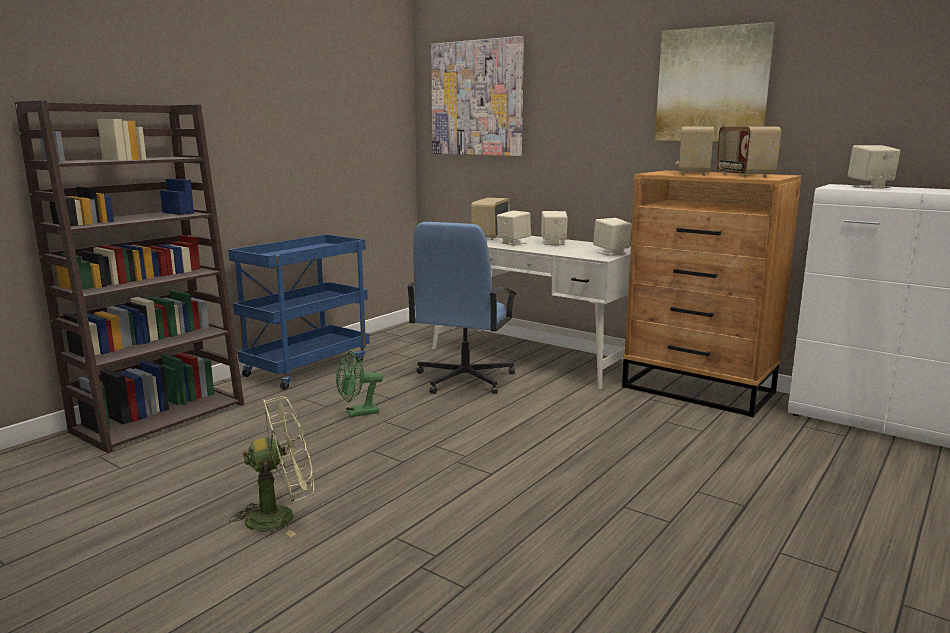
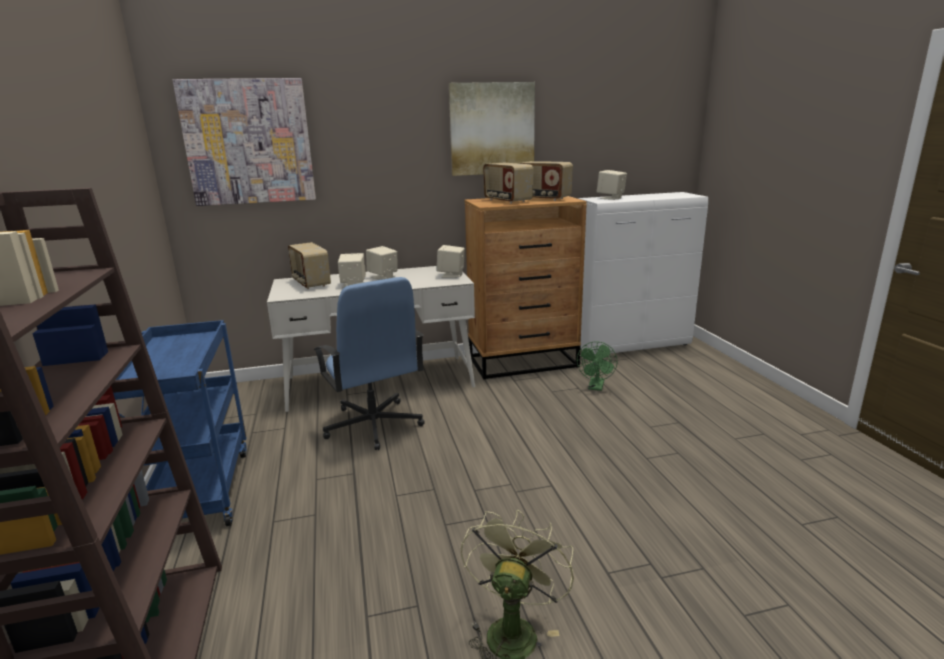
camera: 50 degrees left, 5 degrees up
(357, 413) = (359, 503): green fan -> green fan (596, 387)

